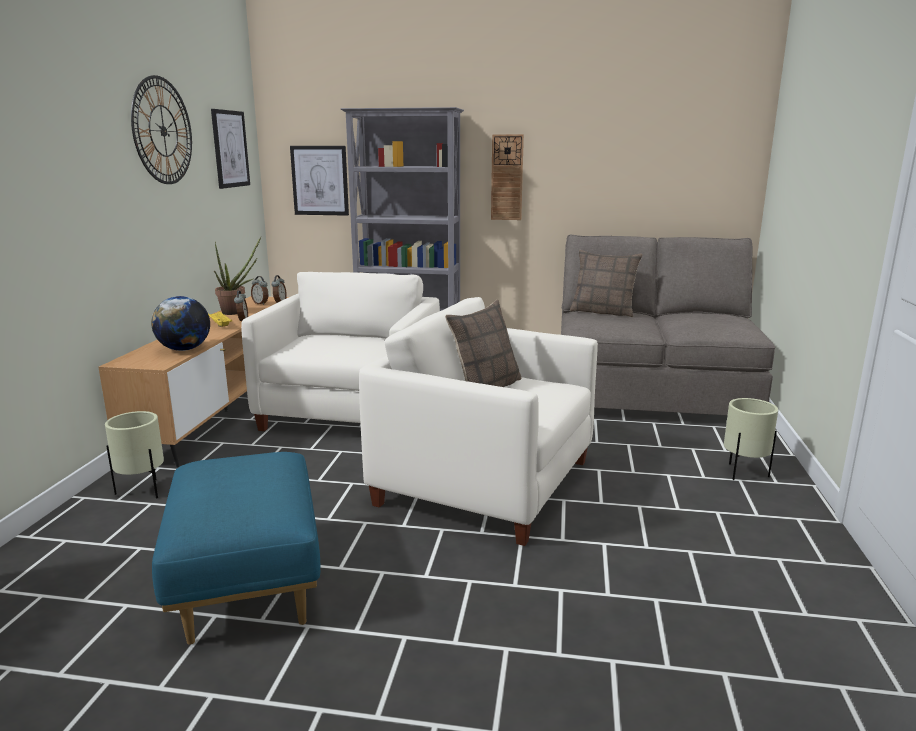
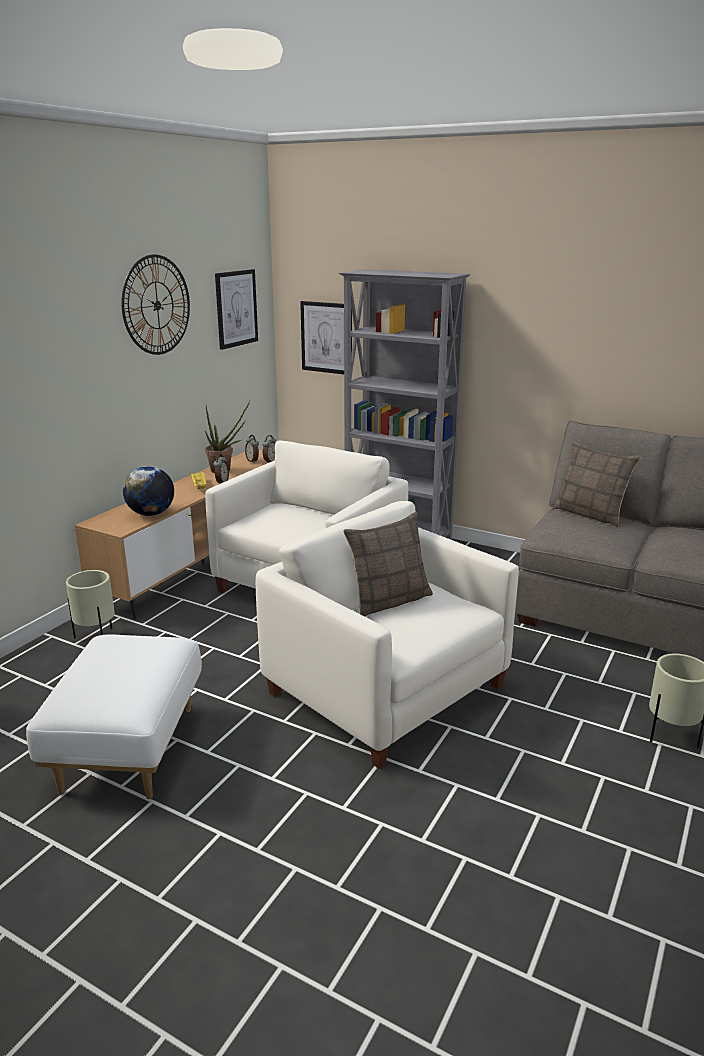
camera: 20 degrees right, 5 degrees up
(246, 582) = (128, 748): blue ottoman -> white ottoman
(507, 177) = (512, 349): wall clock -> none

